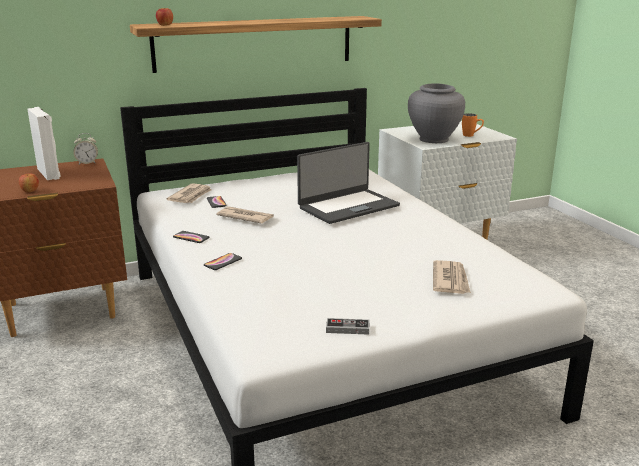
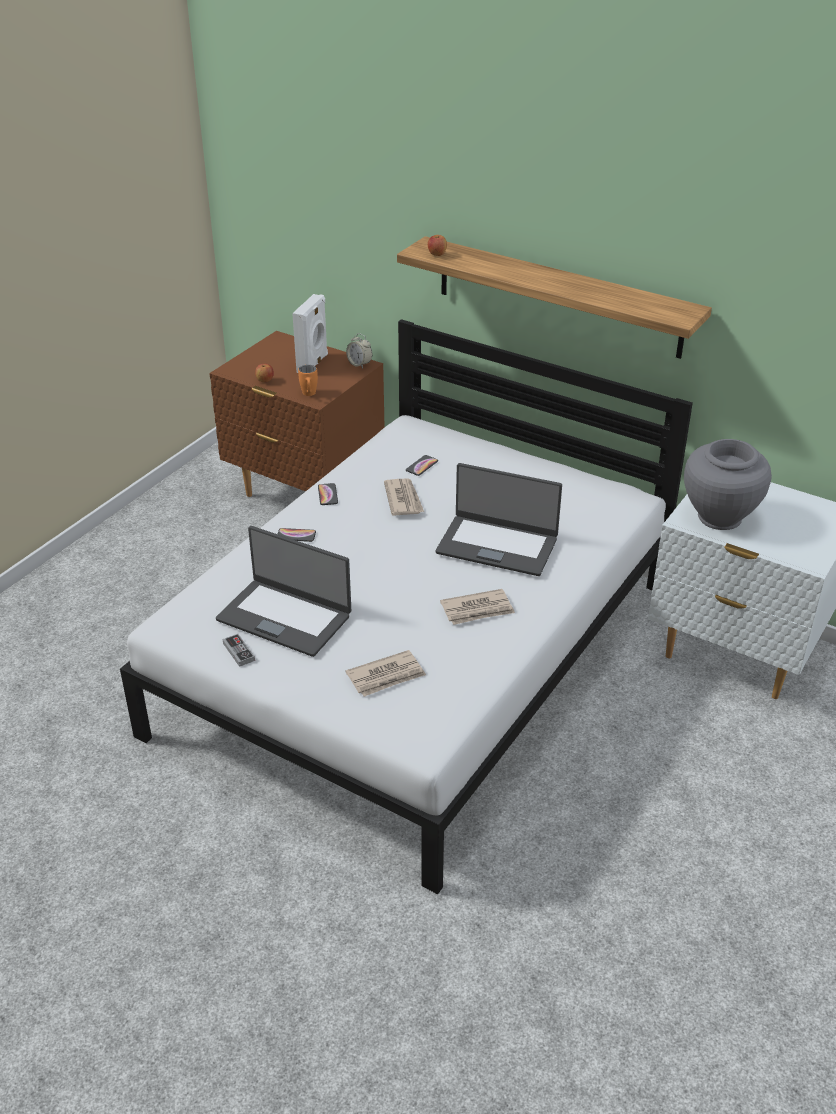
camera: 55 degrees right, 15 degrees up
(191, 196) = (420, 445): newspaper -> newspaper (478, 610)
(327, 295) = (285, 617): none -> laptop
(471, 135) = (781, 539): orange mug -> orange mug (309, 395)

